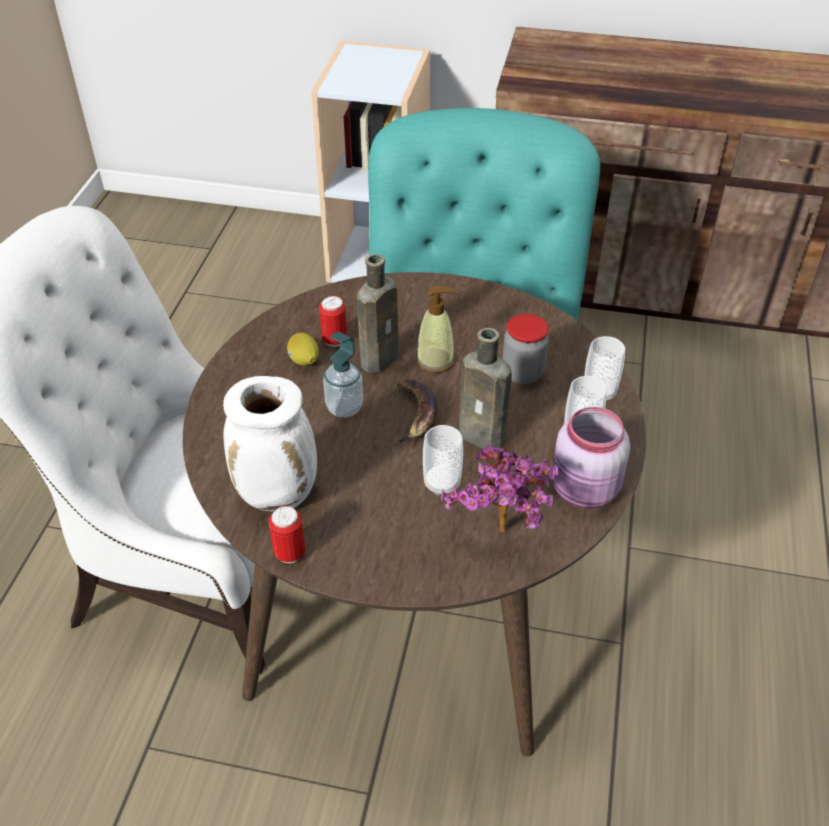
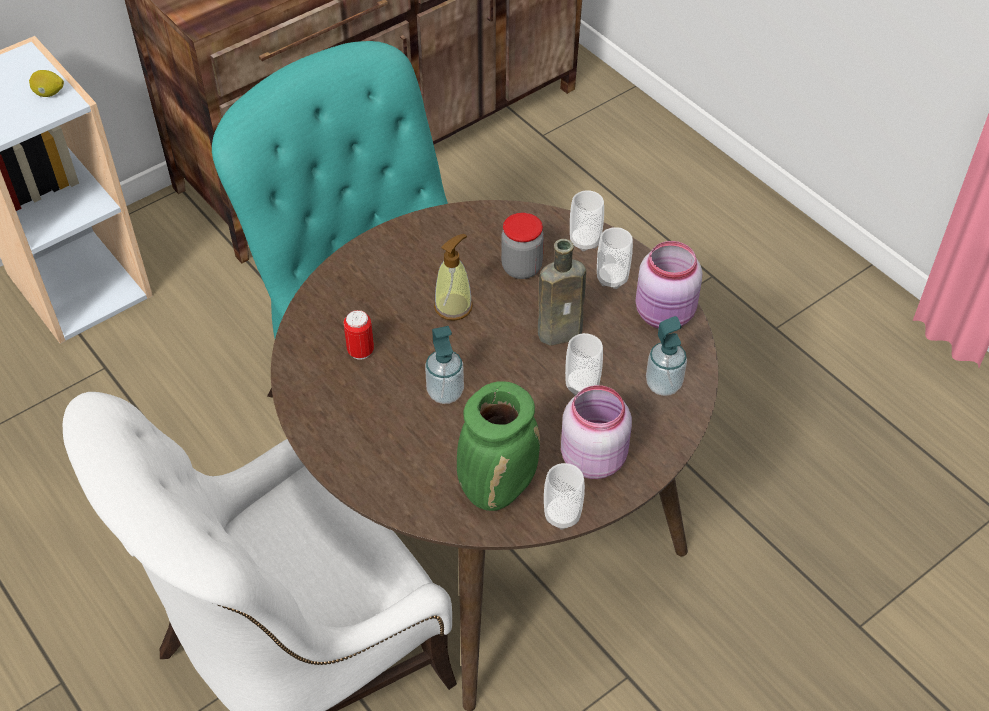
camera: 50 degrees left, 5 degrees up
(279, 495) = (497, 488): white vase -> green vase
(290, 553) = (562, 515): can -> cup
(304, 361) = (364, 385): lemon -> lemon (49, 94)
(372, 537) = (593, 457): none -> pink jar
(381, 357) = (414, 335): brown bottle -> none
(414, 414) = (497, 356): banana -> none
(503, 536) = (663, 384): potted plant -> soap dispenser

